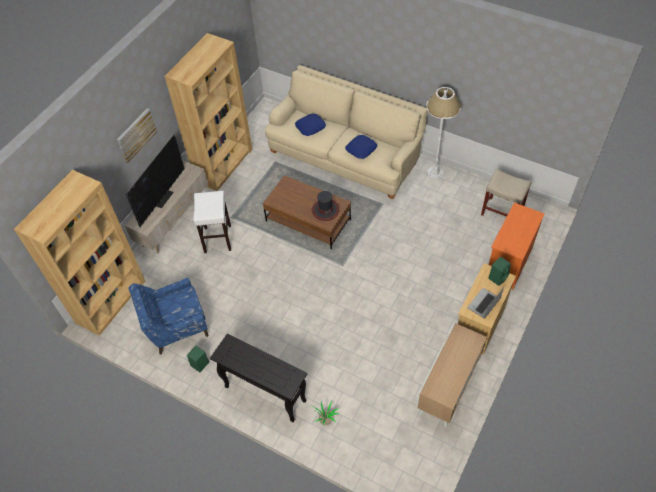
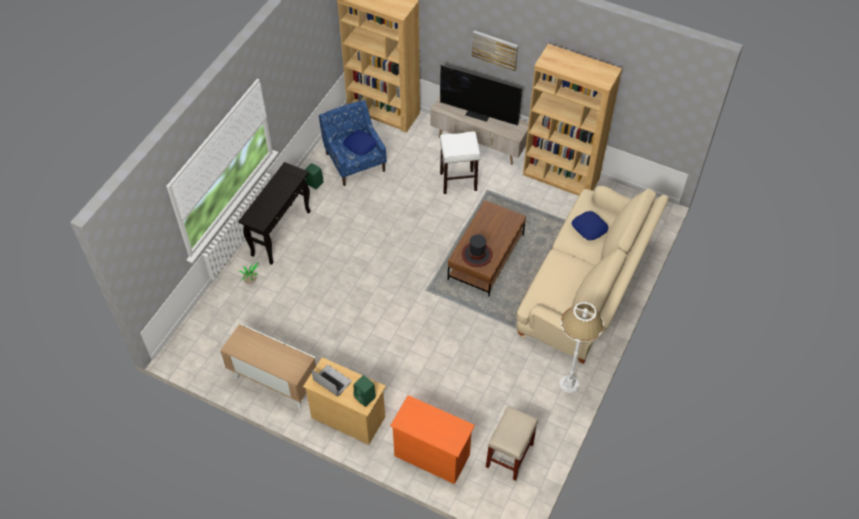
camera: 85 degrees right, 0 degrees up
(361, 149) = (558, 278): blue pillow -> blue pillow (360, 145)

